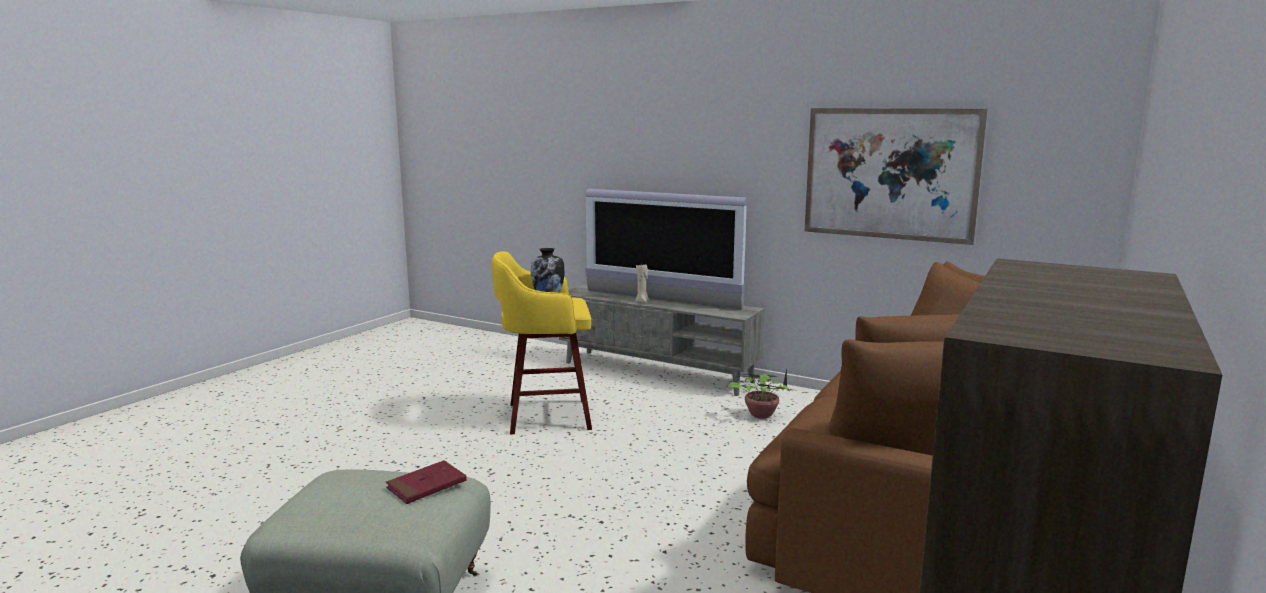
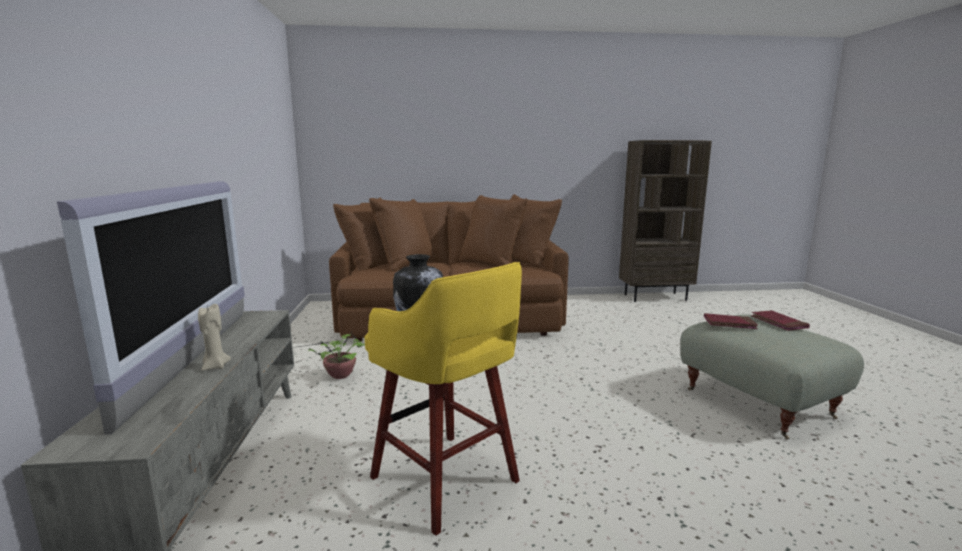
camera: 125 degrees left, 0 degrees up
(363, 520) = (779, 323): none -> red book
(890, 174) = (247, 148): picture -> none

